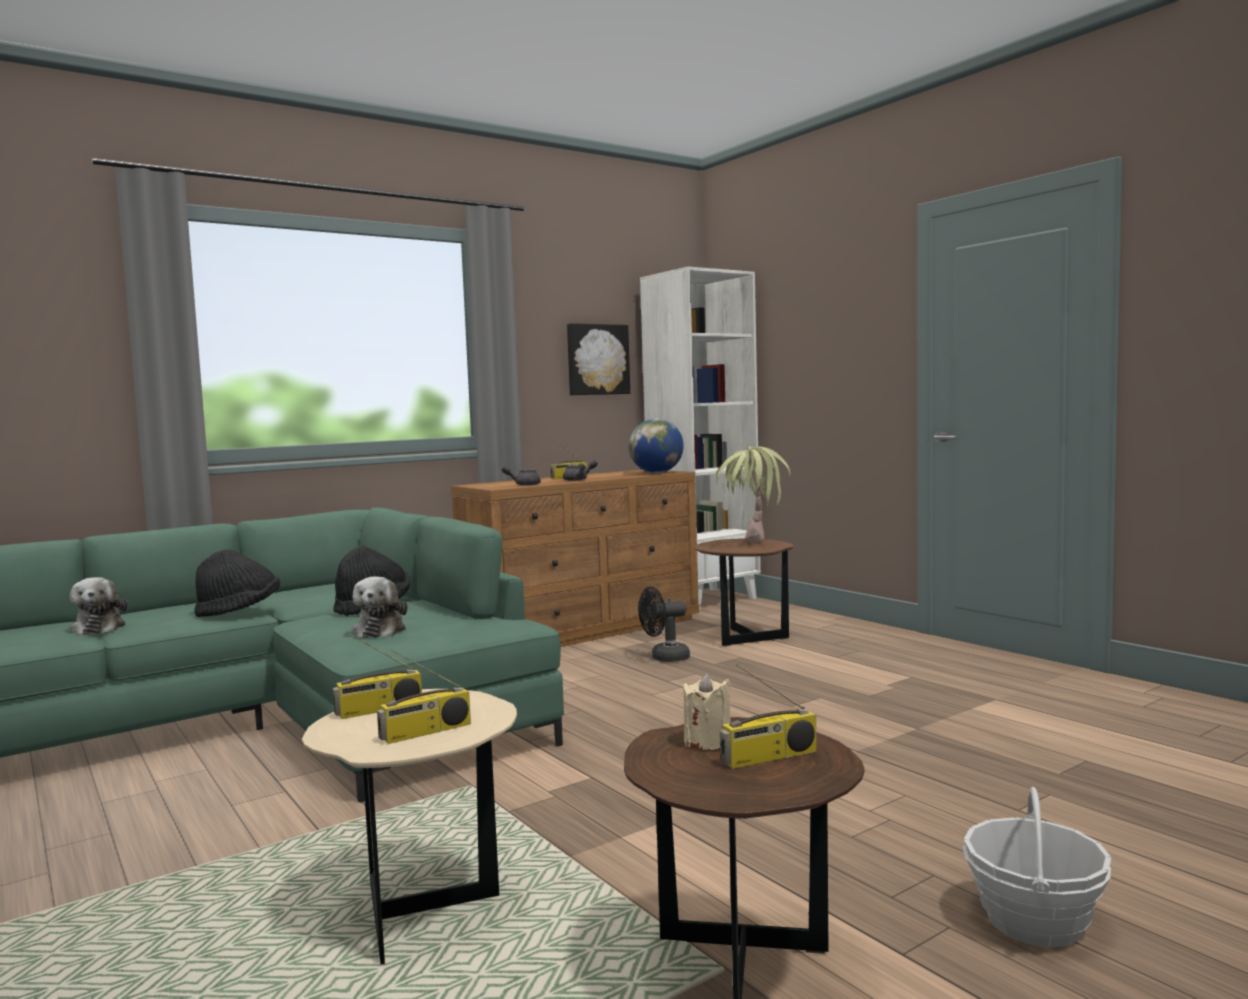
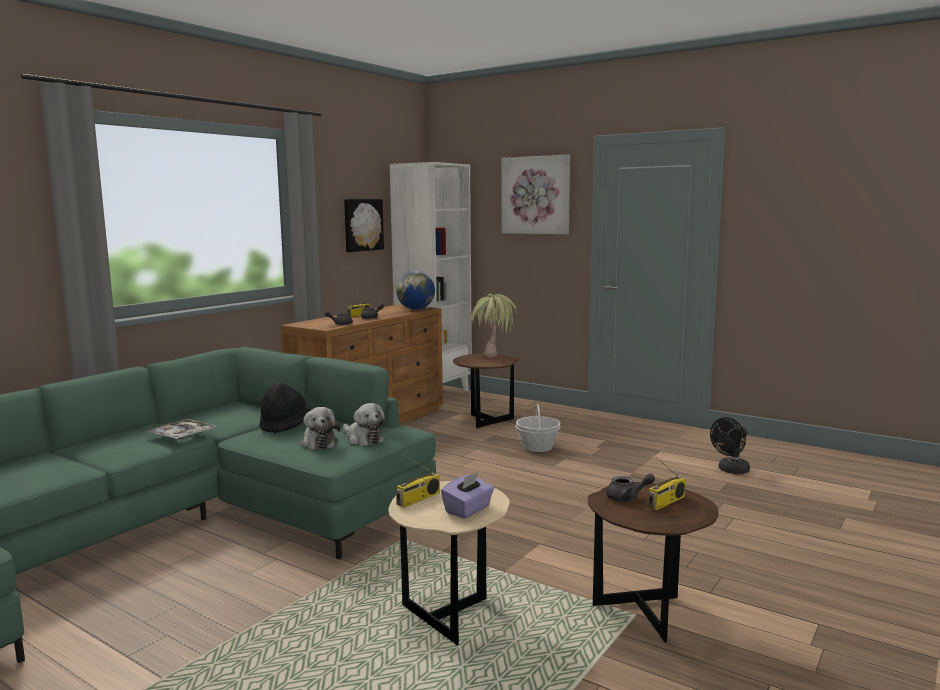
camera: 20 degrees left, 5 degrees up
(98, 628) = (79, 457): plush toy -> plush toy (363, 439)
(240, 612) = (182, 435): black hat -> tray
(425, 732) = (468, 510): radio -> purple tissue box
(664, 658) = (445, 440): black fan -> black fan (730, 471)
(708, 742) = (627, 498): beige candle -> grey teapot
(840, 305) = (536, 195): none -> picture
(1034, 921) = (756, 567): basket -> basket (537, 447)

